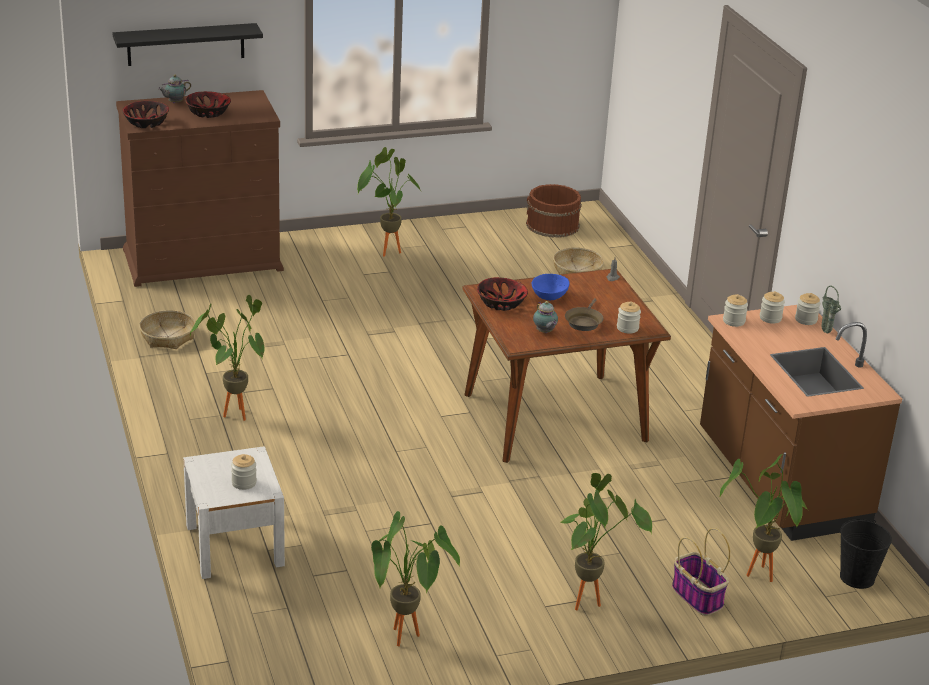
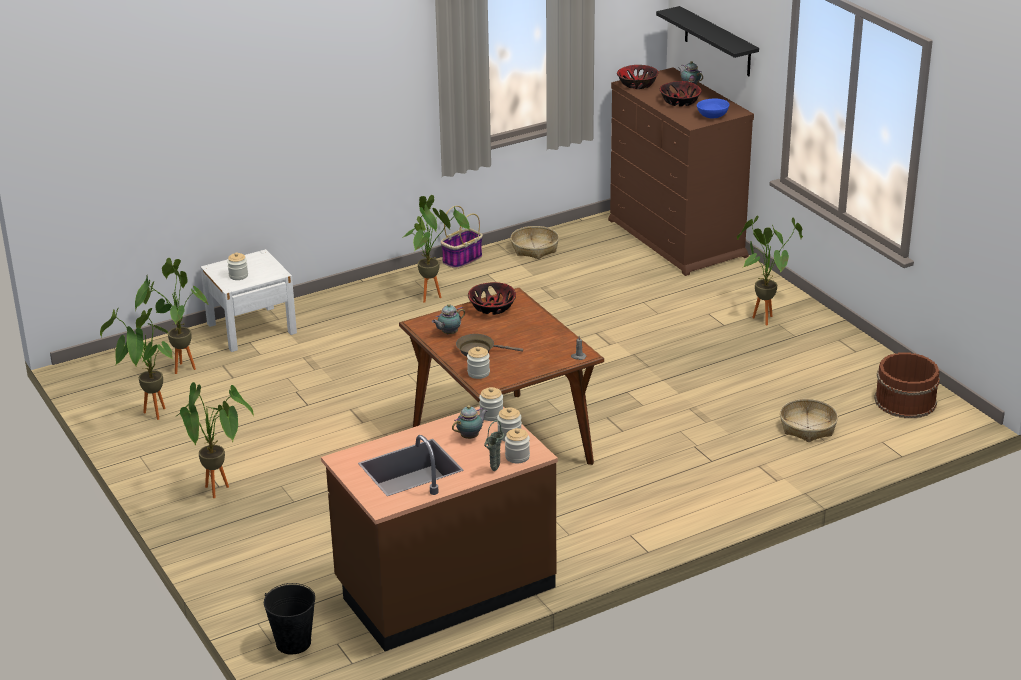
camera: 80 degrees right, 0 degrees up
(549, 296) = (520, 329): blue bowl -> blue bowl (713, 116)
(698, 597) = (238, 549): basket -> basket (462, 259)
(757, 578) = (276, 581): potted plant -> potted plant (178, 368)
(769, 336) = (471, 436): none -> teapot

